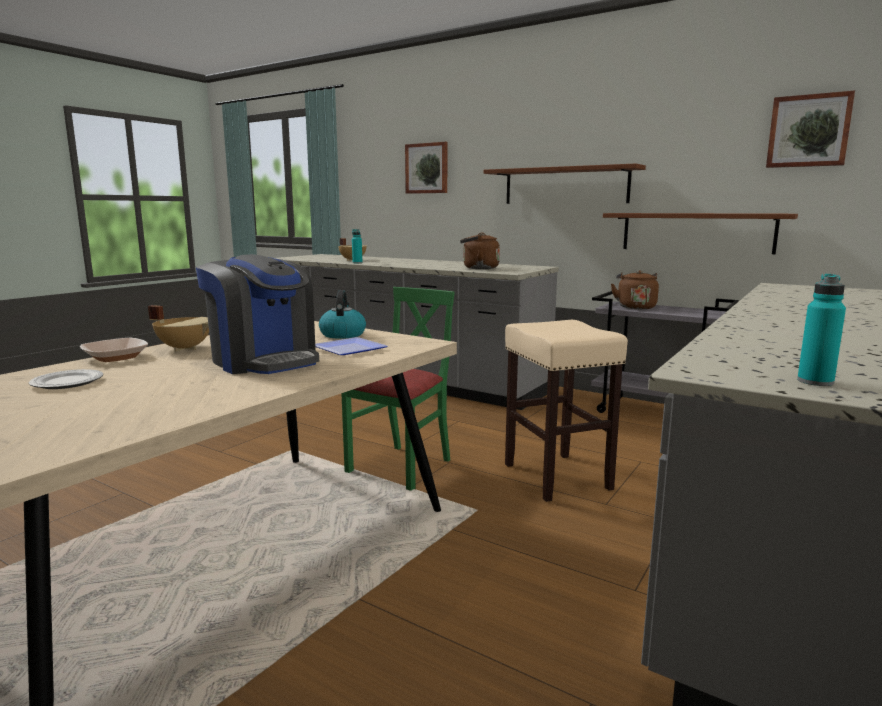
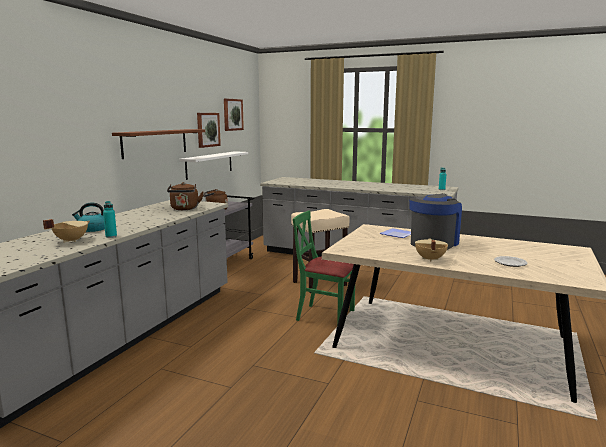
camera: 100 degrees left, 0 degrees up
(115, 357) = (465, 267): bowl -> none
(342, 334) = (365, 238): kettle -> kettle (93, 229)
(427, 168) = (45, 130): picture -> picture (207, 129)
(696, 232) = (209, 164): brown shelf -> white shelf

